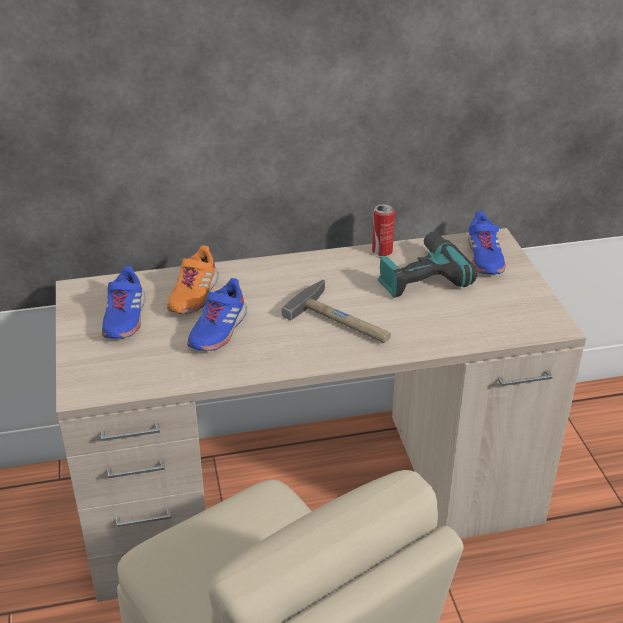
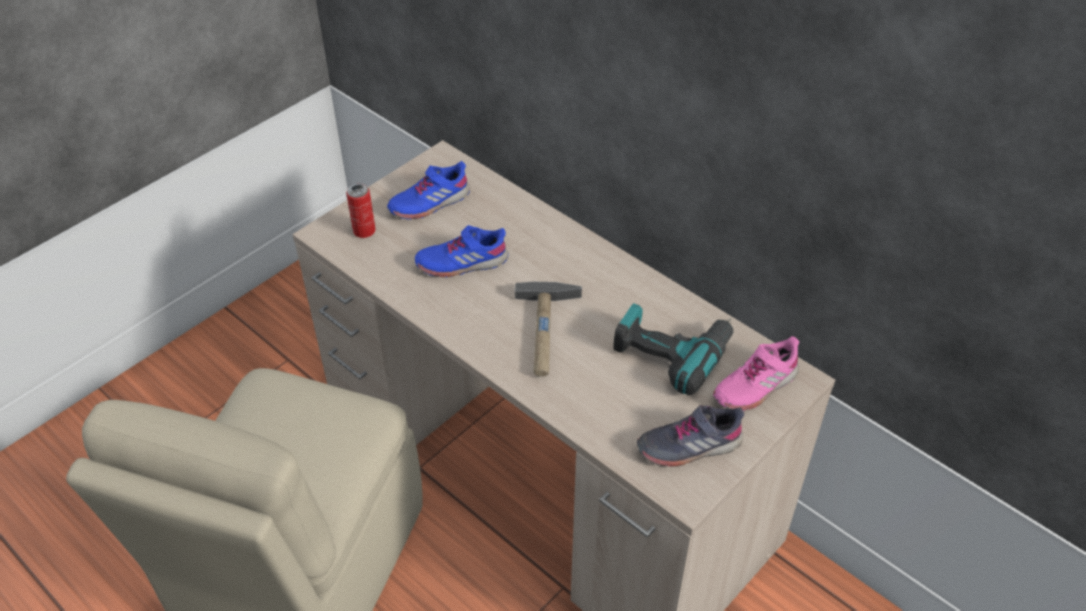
camera: 55 degrees right, 10 degrees up
(193, 294) = (496, 222): orange shoe -> none
(382, 251) = (684, 305): can -> can (364, 231)
(484, 257) = (755, 385): blue shoe -> pink shoe
(512, 306) = (689, 445): none -> grey shoe

